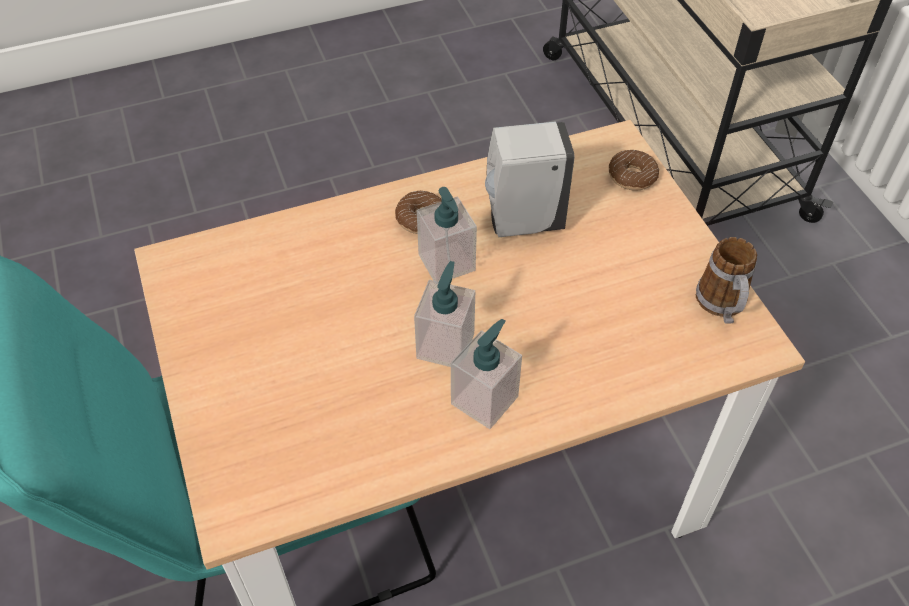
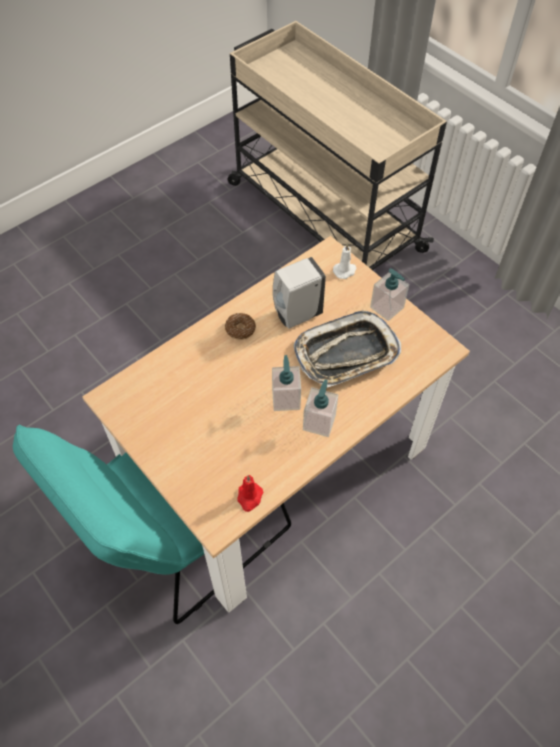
camera: 20 degrees left, 5 degrees up
(310, 486) = (249, 497): none -> red candle
(447, 263) = (266, 351): soap dispenser -> soap dispenser (387, 307)
(579, 304) = (346, 354): none -> tray
(632, 176) = (345, 270): donut -> white candle
(722, 307) = (419, 333): mug -> none

